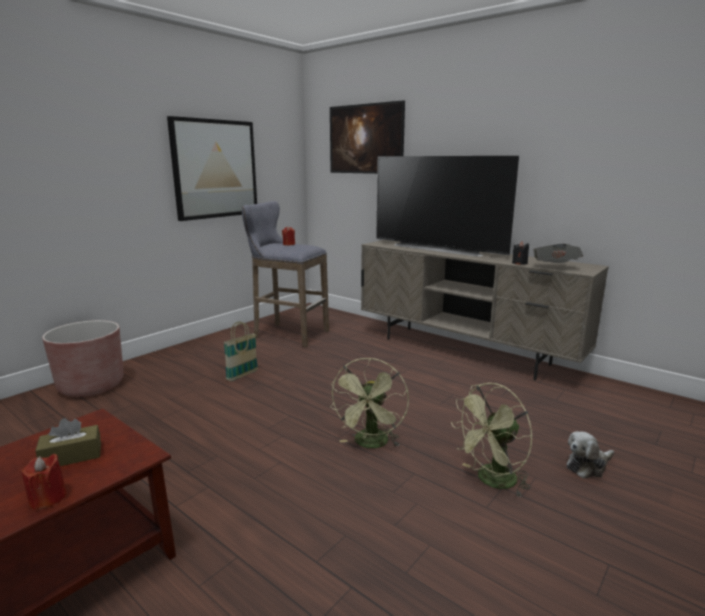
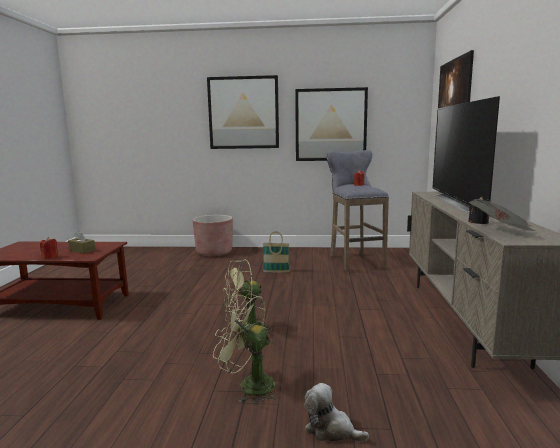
camera: 55 degrees right, 5 degrees down
(91, 148) = (243, 113): none -> picture

